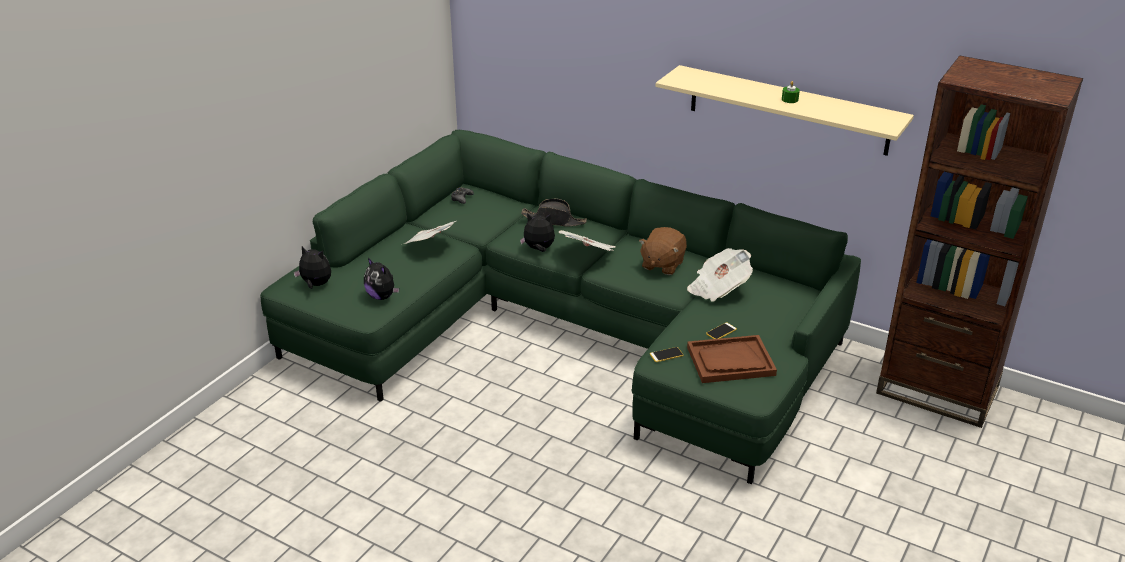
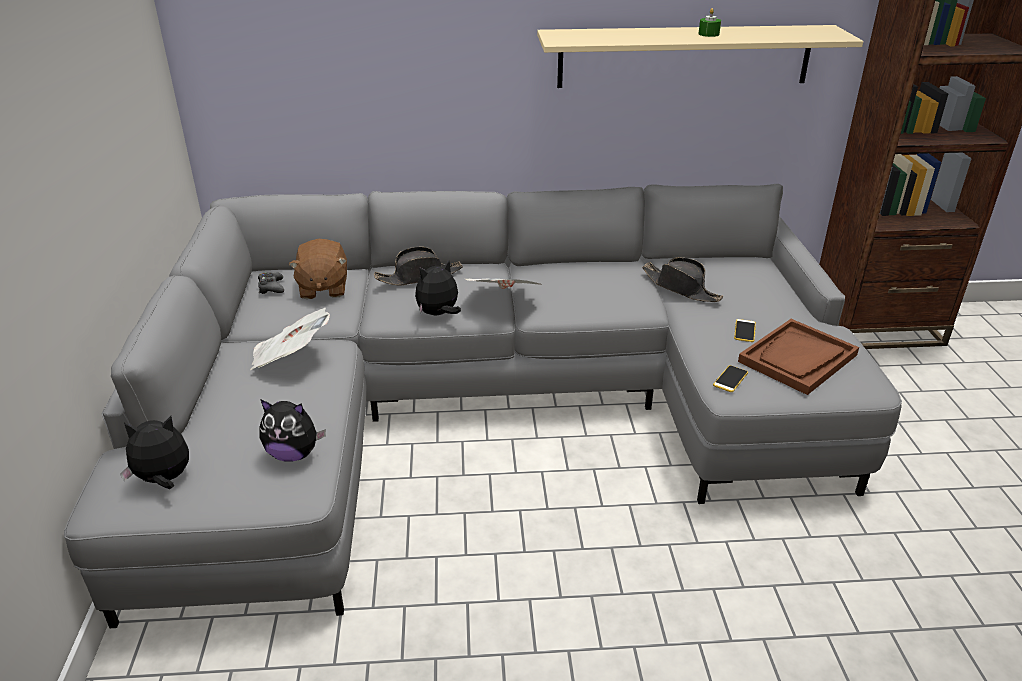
camera: 35 degrees left, 0 degrees up
(567, 329) = (486, 408): green sofa -> grey sofa
(662, 264) = (597, 283): brown plush toy -> brown plush toy (323, 288)
(718, 288) = (681, 288): newspaper -> black hat

